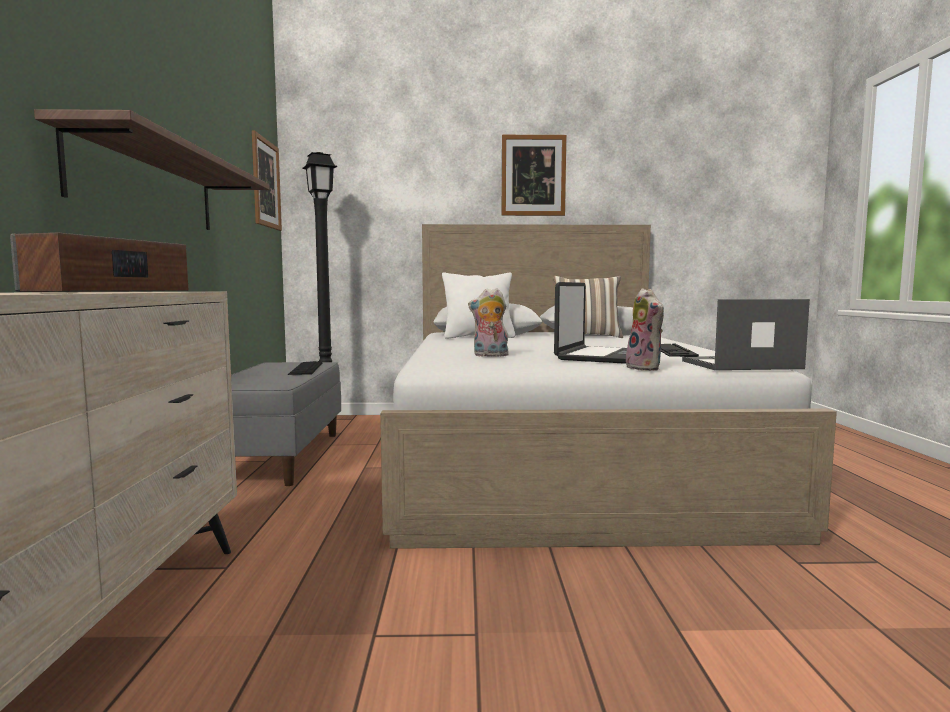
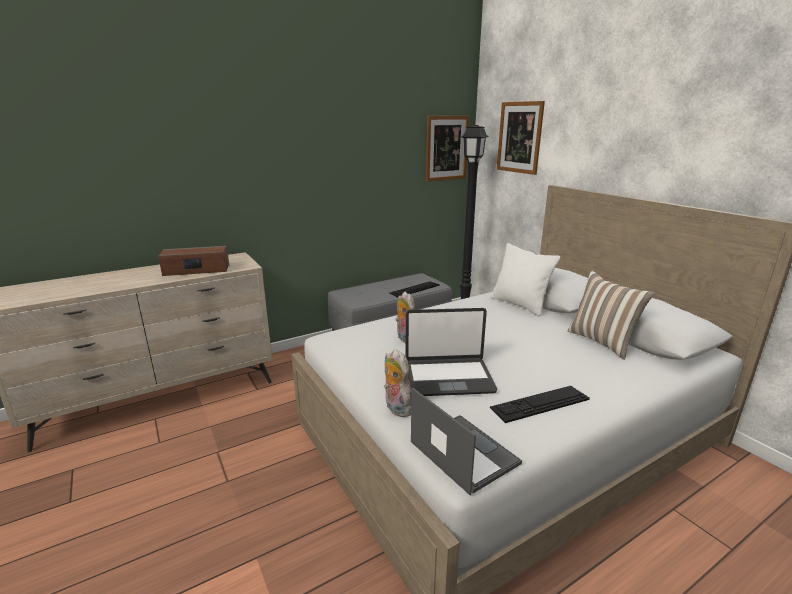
camera: 60 degrees right, 15 degrees up
(149, 186) = (297, 190): shelf -> none
(533, 175) = (661, 143): picture -> picture (519, 137)
(646, 368) = (396, 408): plush toy -> plush toy turned 105 degrees clockwise

